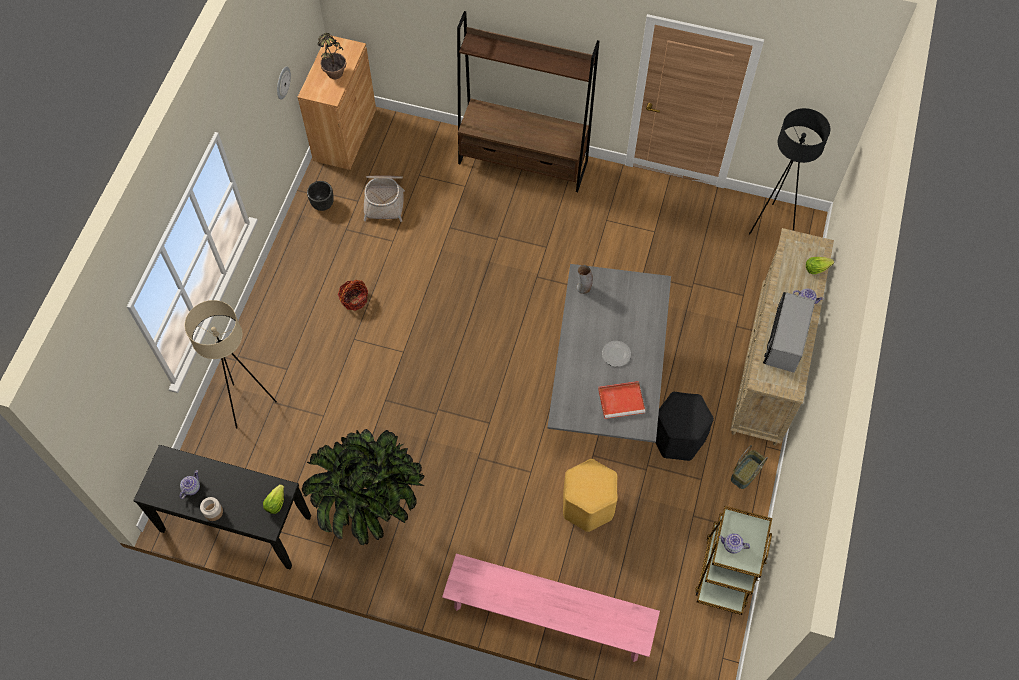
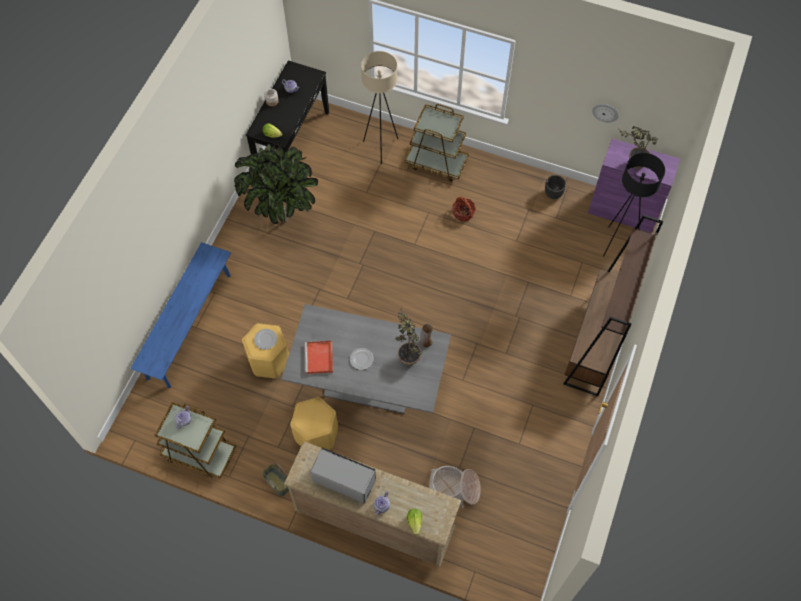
camera: 95 degrees right, 0 degrees up
(275, 334) = (436, 163): none -> brown cart
(345, 135) = (623, 210): brown cabinet -> purple cabinet
(385, 199) = (557, 236): basket -> basket (453, 489)
(549, 618) = (189, 325): pink bench -> blue bench
(588, 483) = (265, 339): none -> plate
(602, 305) = (407, 354): none -> potted plant
(678, 438) = (316, 434): black stool -> yellow stool
(771, 225) = (523, 551): black floor lamp -> black floor lamp (617, 243)

